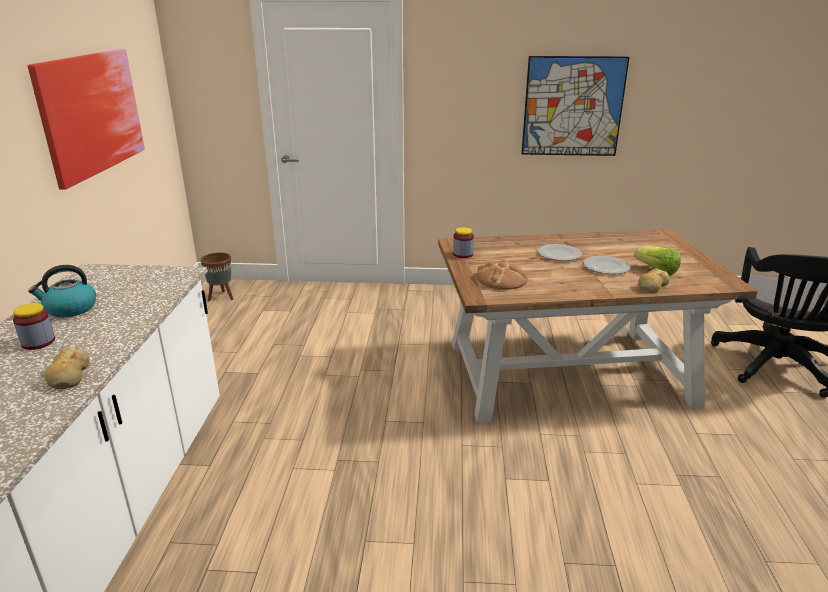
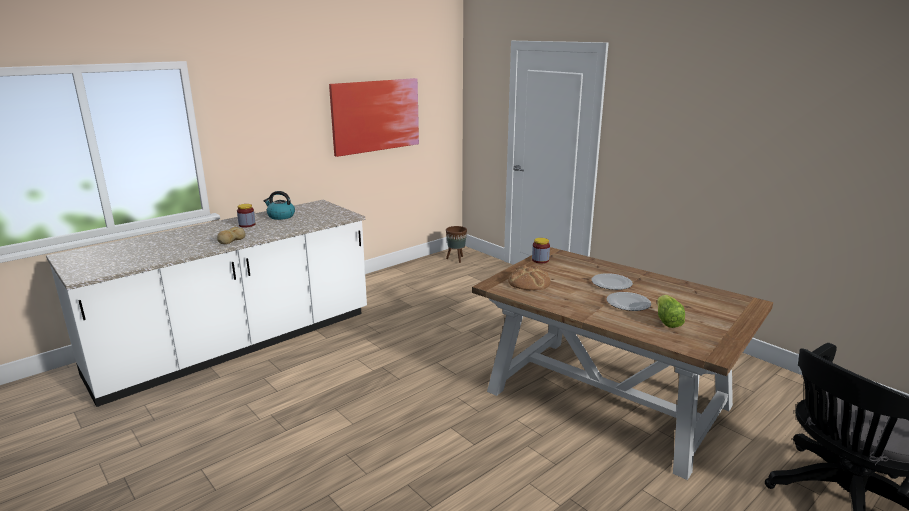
camera: 45 degrees right, 5 degrees down
(573, 107) = (743, 161): picture -> none
(652, 286) = (633, 327): bread -> none

